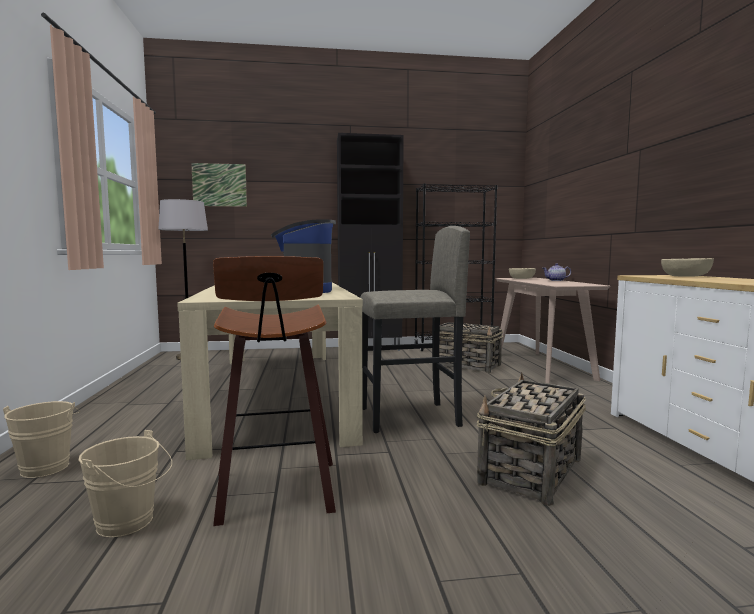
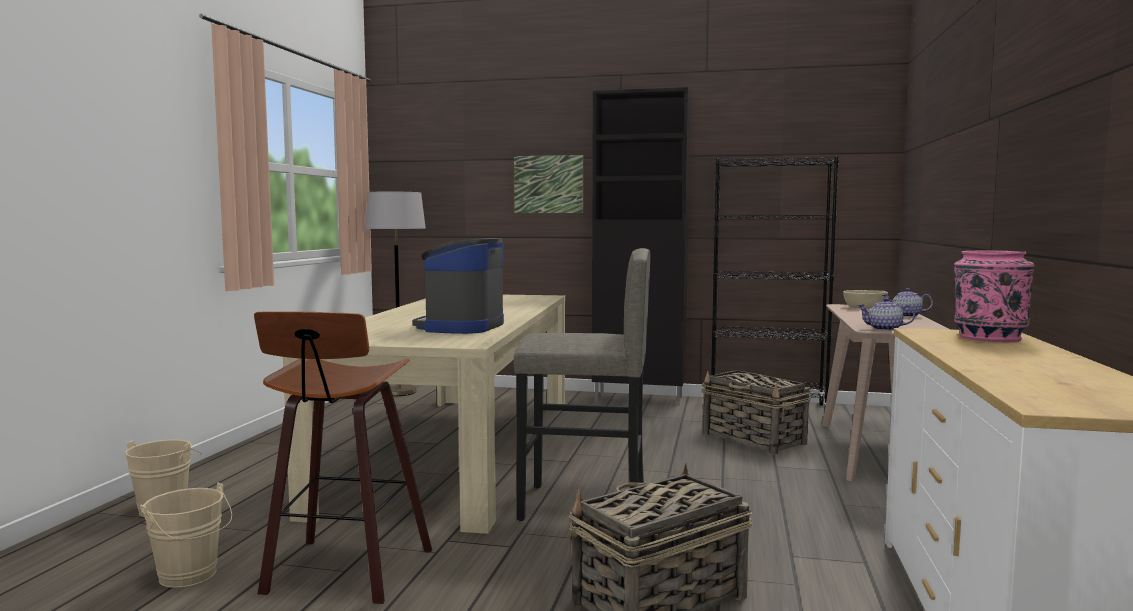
camera: 20 degrees right, 0 degrees up
(219, 185) = (447, 166): picture -> picture (548, 184)
(567, 285) = (884, 329): none -> teapot
(685, 276) = (988, 337): beige bowl -> pink vase

